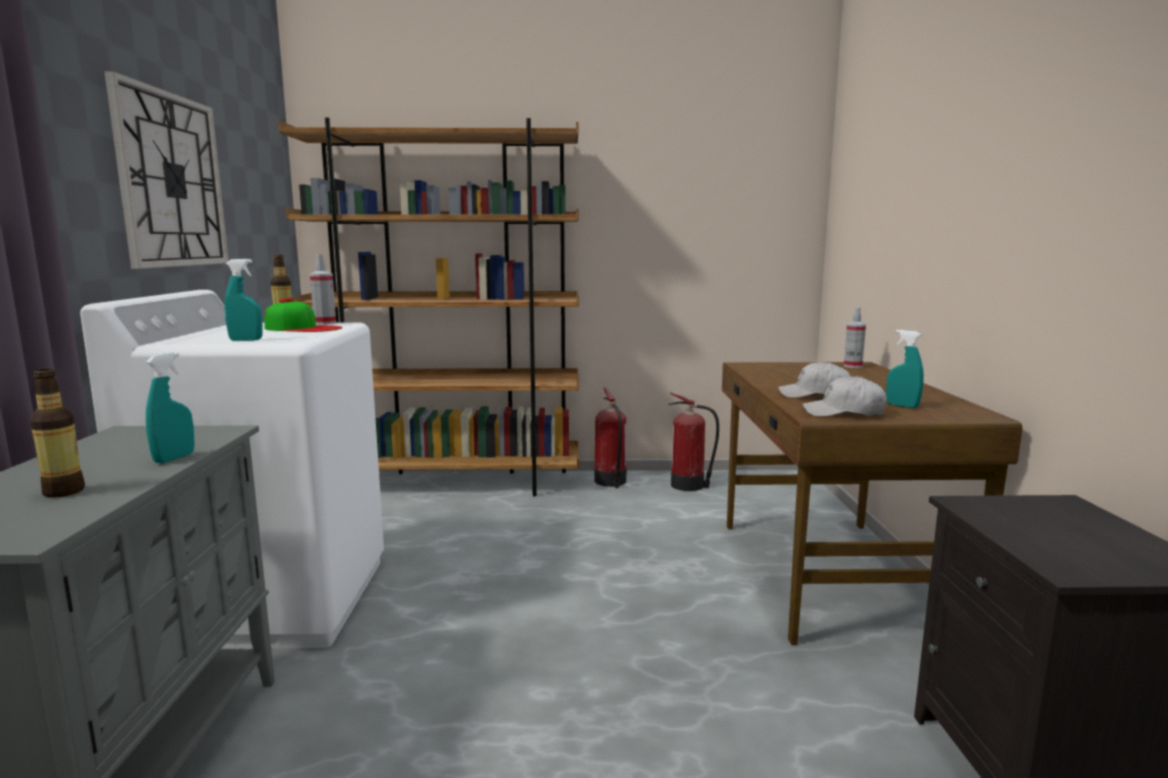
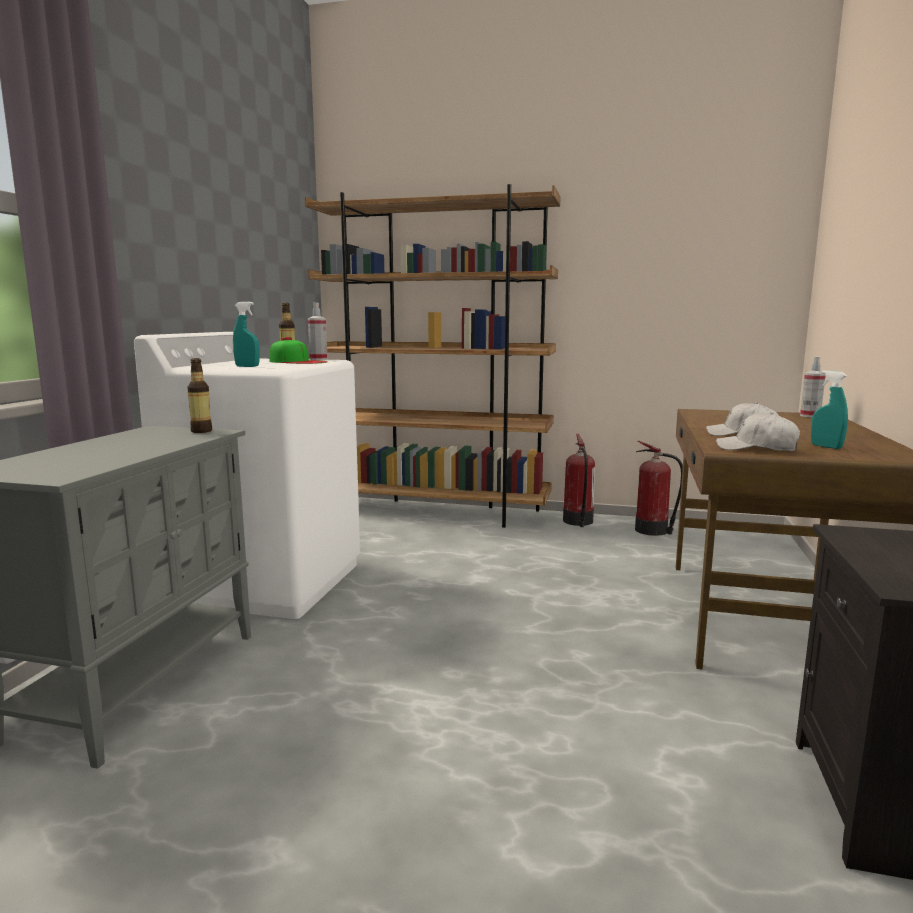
camera: 15 degrees right, 0 degrees up
(64, 492) = (93, 457): bottle -> bottle (201, 431)
(171, 180) = (212, 245): wall clock -> none
(174, 458) = (174, 444): turquoise spray bottle -> none

